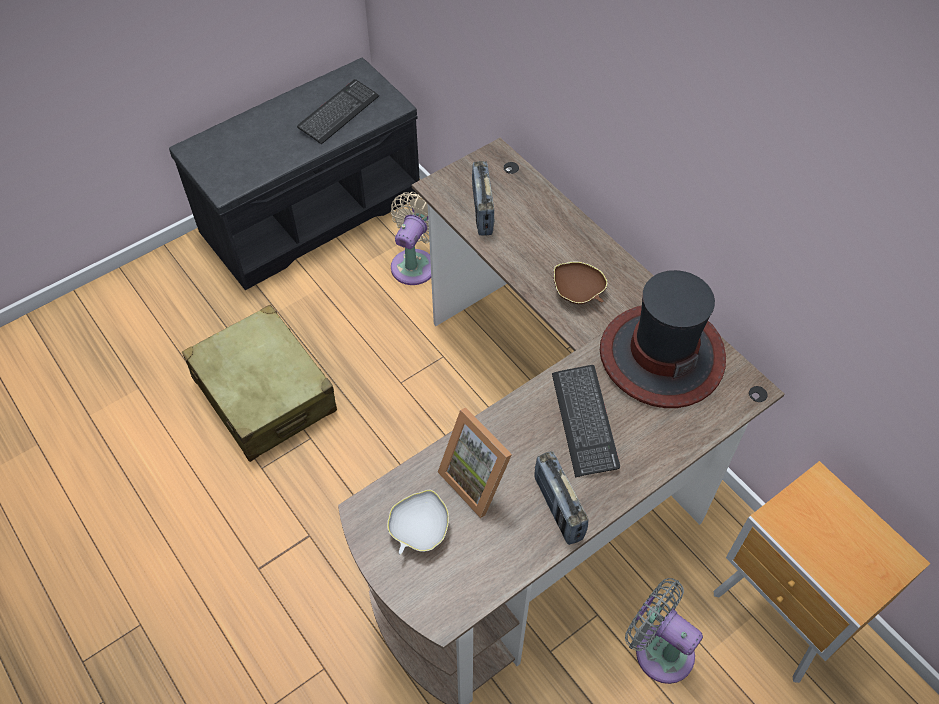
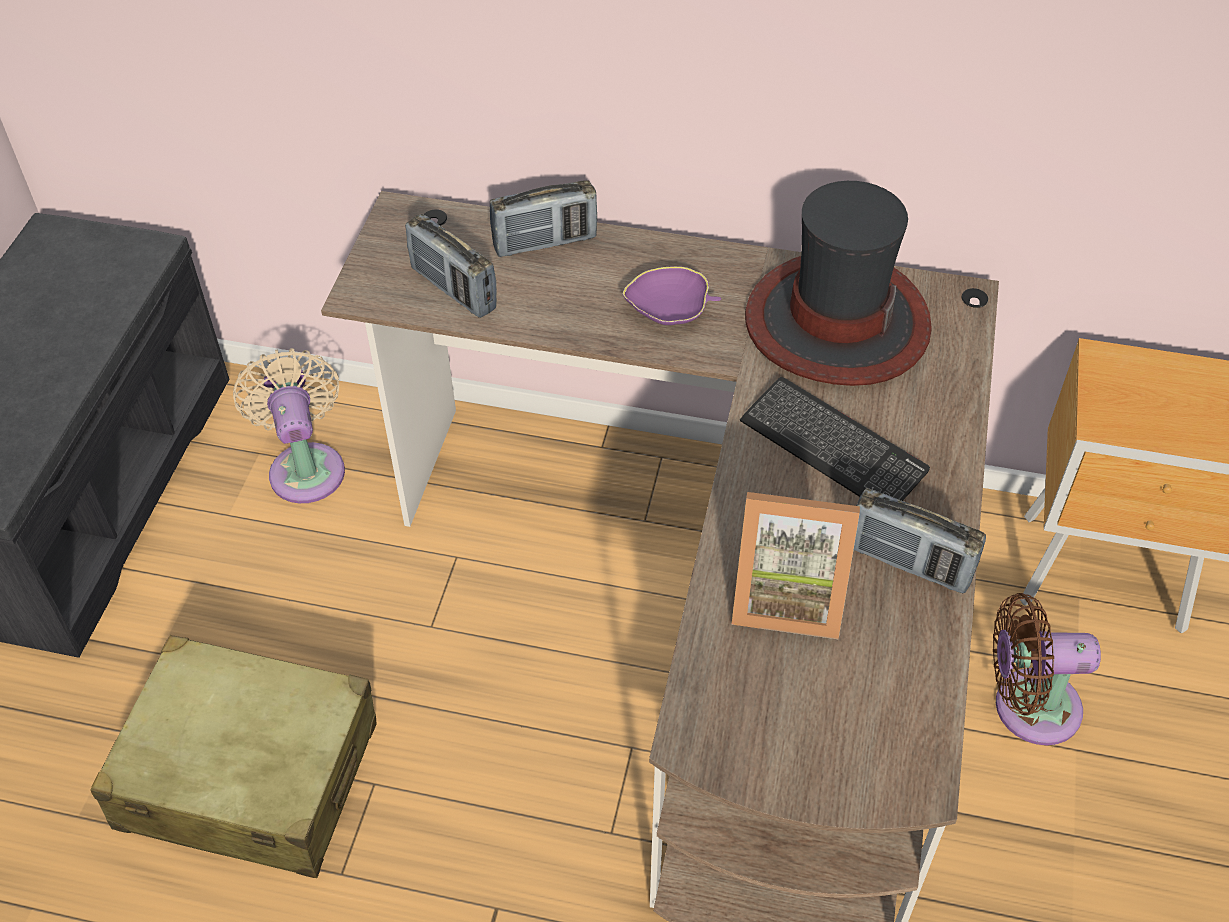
camera: 40 degrees left, 5 degrees down
(338, 113) = (74, 300): keyboard -> none
(419, 529) = (781, 707): white bowl -> none
(552, 214) = (545, 242): none -> radio
(578, 292) = (670, 311): brown bowl -> purple bowl
(659, 649) = (1027, 707): grey fan -> brown fan

